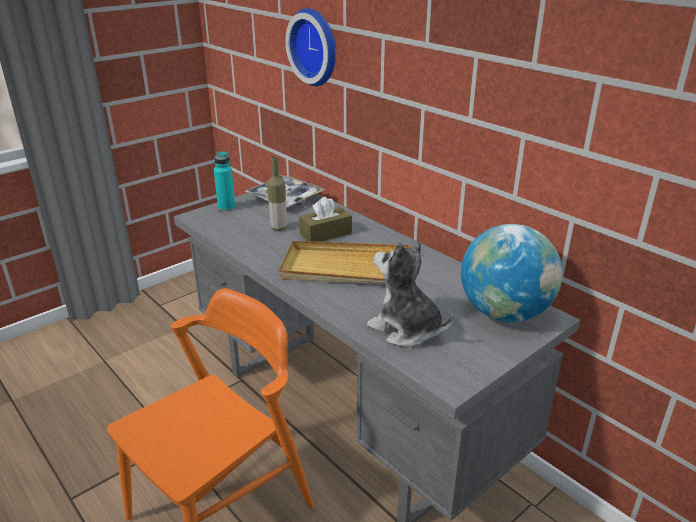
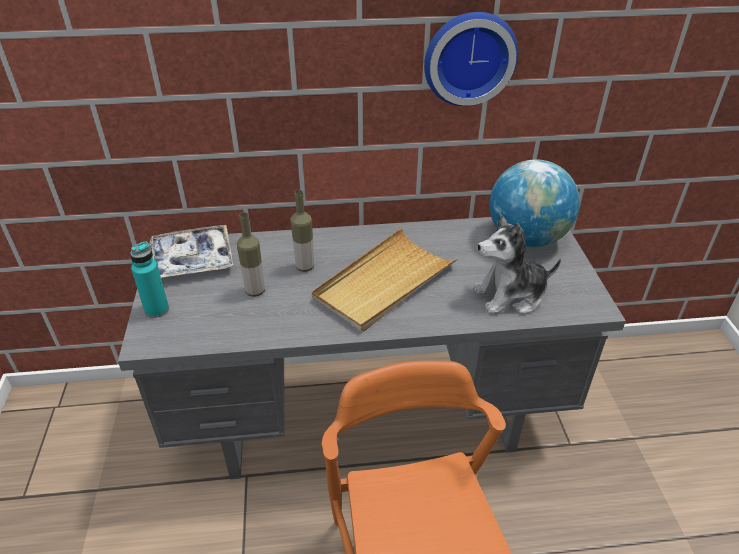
camera: 55 degrees left, 10 degrees up
(316, 47) = (170, 61): wall clock -> wall clock (469, 57)
(325, 234) = (305, 267): brown tissue box -> bottle

